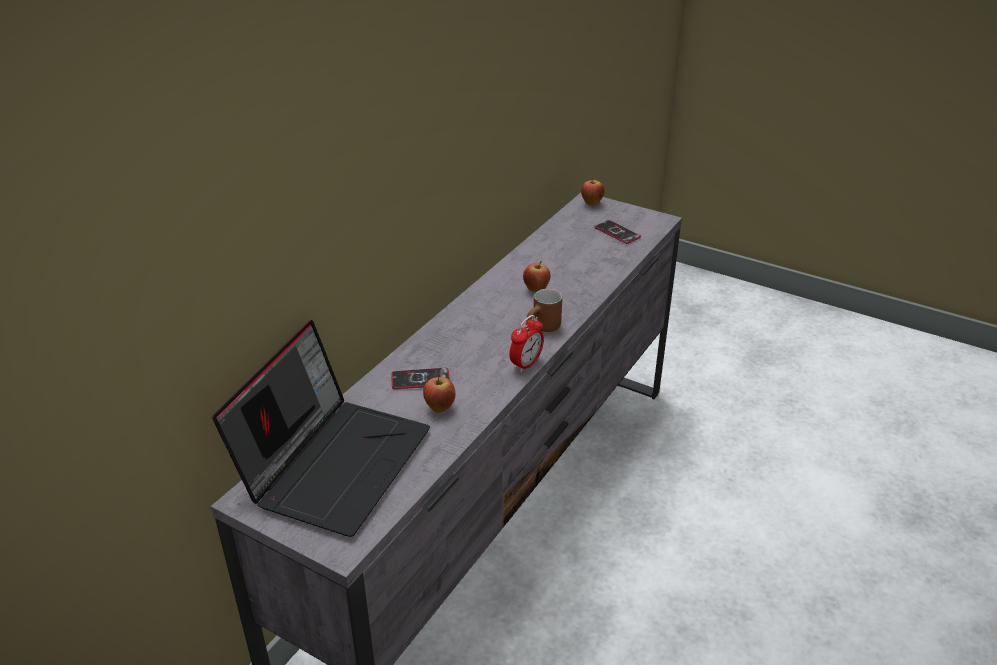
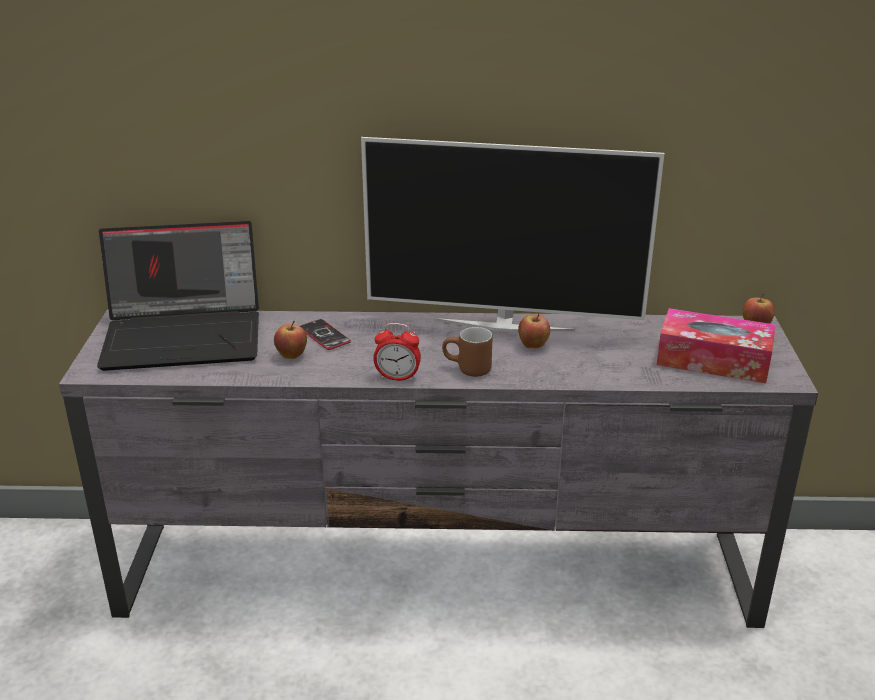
camera: 60 degrees right, 5 degrees down
(491, 289) = (504, 324): none -> television
(617, 233) = (713, 360): phone -> tissue box

